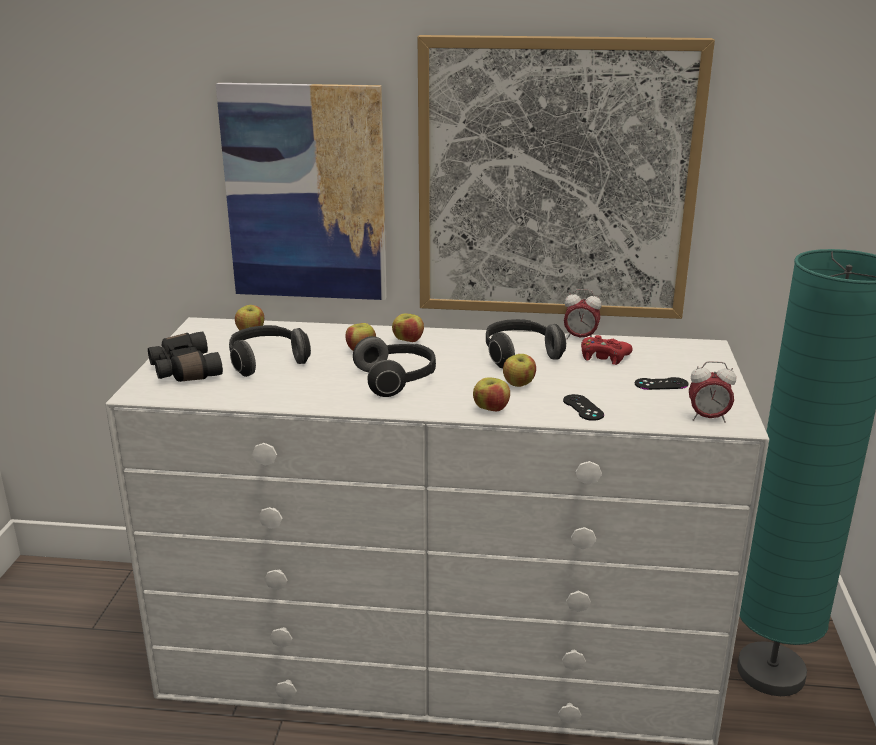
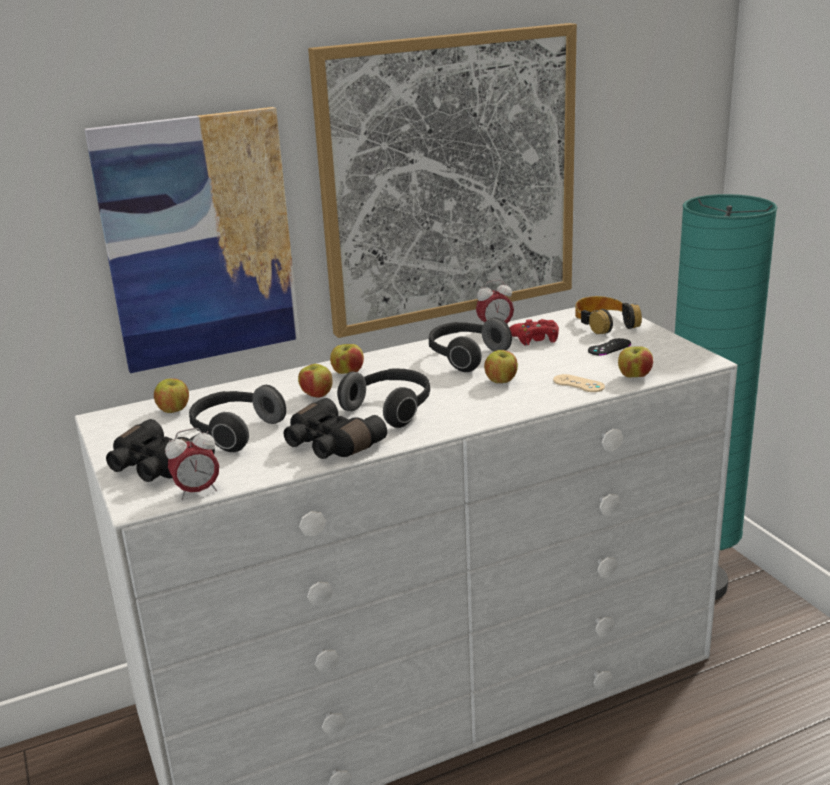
camera: 30 degrees left, 0 degrees up
(314, 393) = (330, 445): none -> black binoculars
(491, 409) = (509, 408): apple -> apple (634, 377)
(583, 408) = (578, 384): black game controller -> beige game controller
(690, 361) = (604, 323): none -> headphones
(708, 418) = (678, 363): alarm clock -> alarm clock (197, 492)

